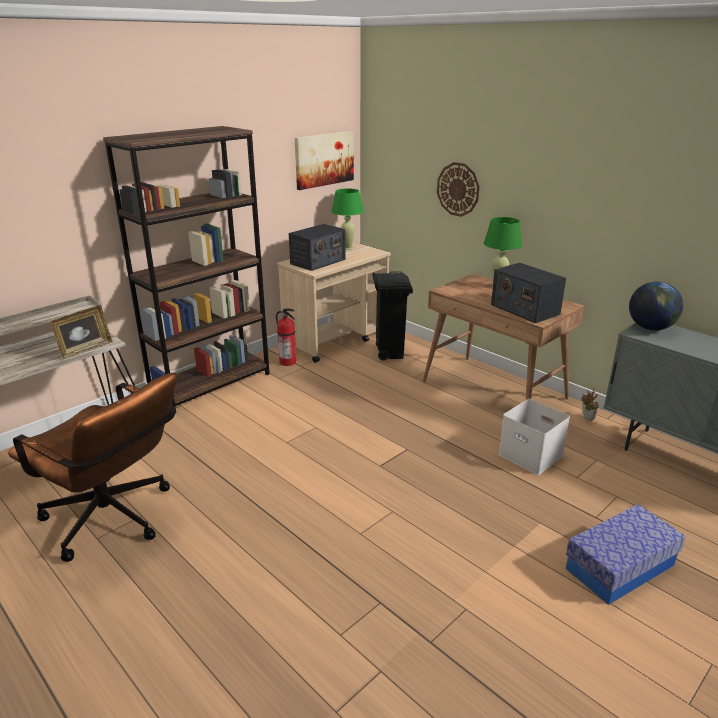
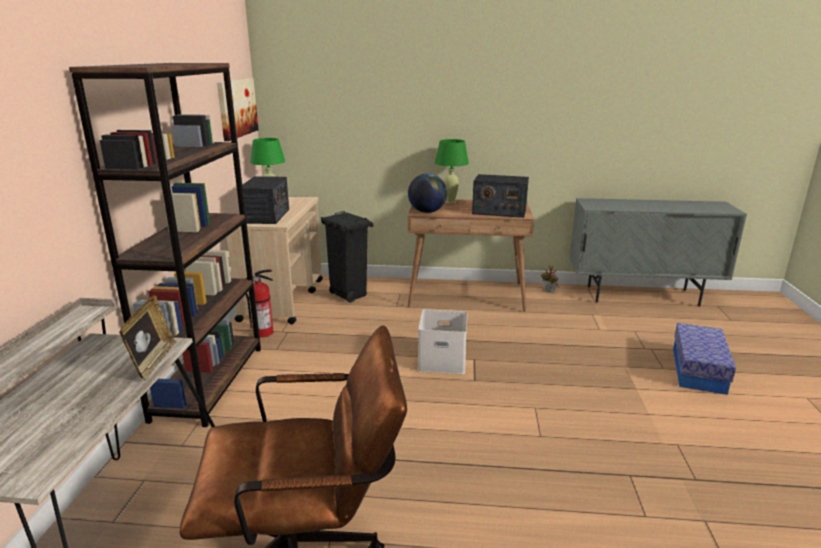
camera: 40 degrees left, 5 degrees down
(458, 189) = (386, 123): wall clock -> none
(532, 455) = (555, 327): white storage box -> white storage box (443, 360)
(650, 328) = (593, 202): globe -> globe (427, 212)

